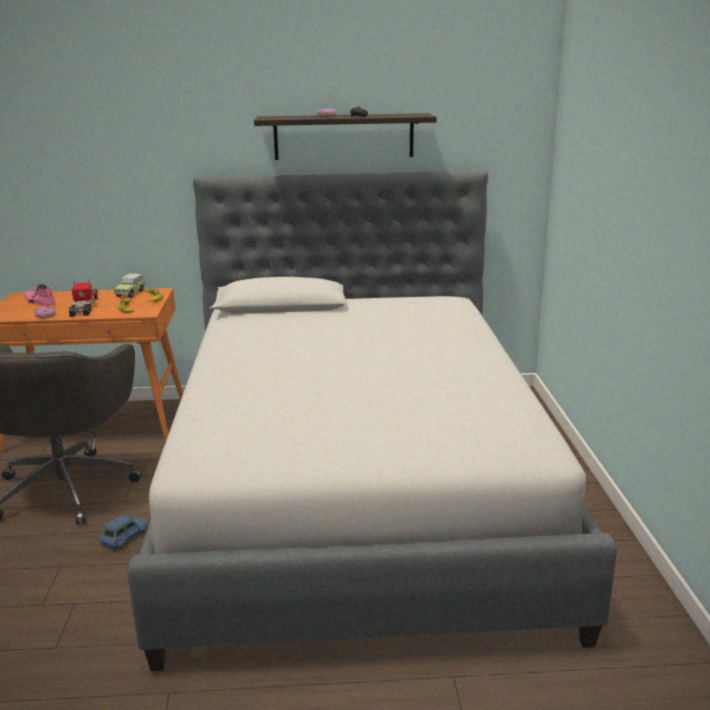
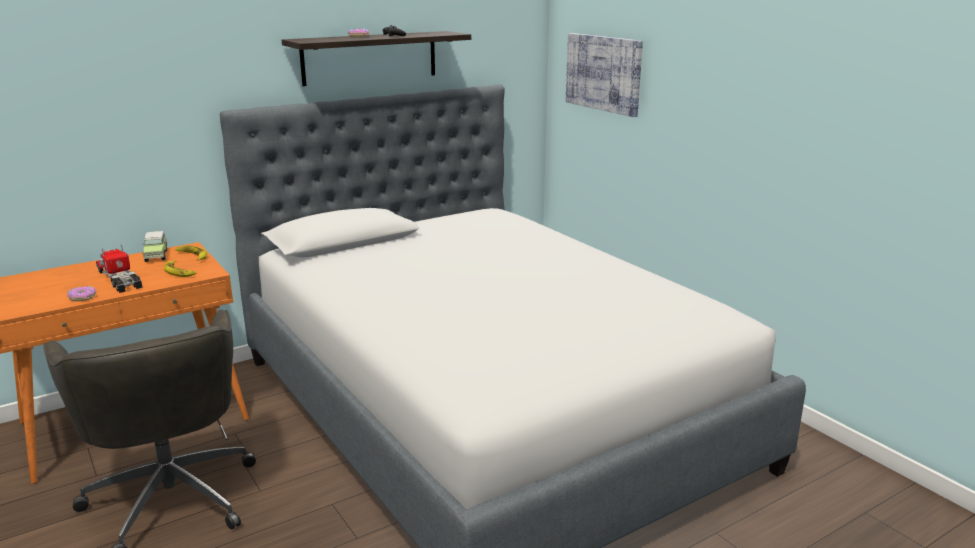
camera: 30 degrees left, 0 degrees up
(39, 302) = (47, 284): pink shoe -> none
(124, 537) = (301, 524): blue toy car -> none
(582, 164) = (603, 73): none -> picture

